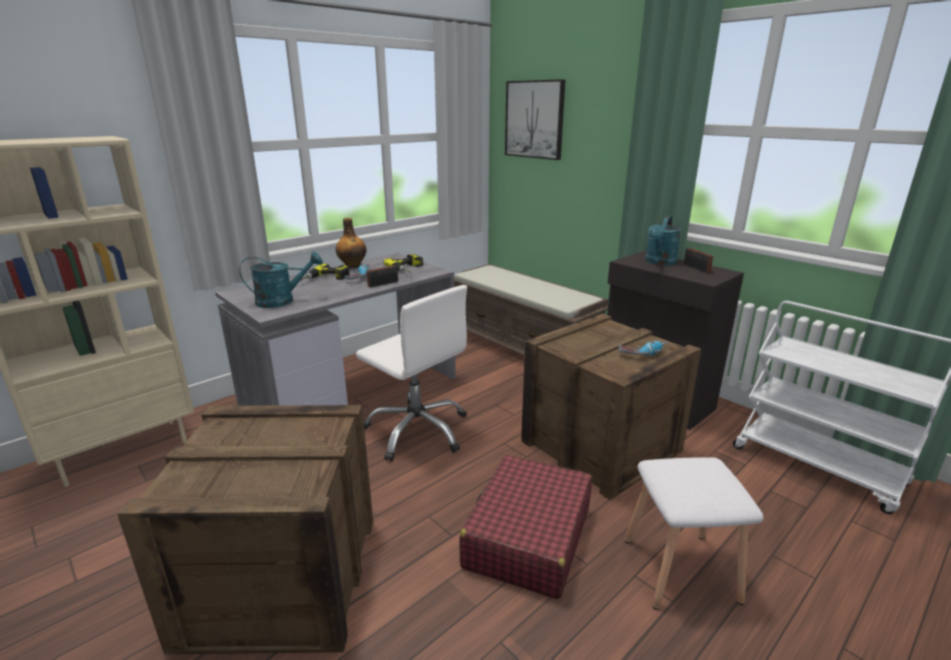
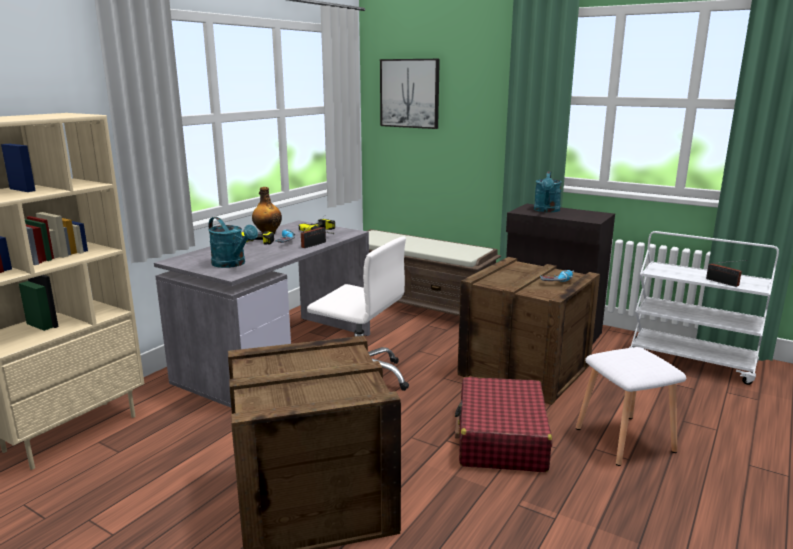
camera: 15 degrees left, 5 degrees down
(282, 301) = (232, 264): turquoise watering can -> turquoise watering can turned 75 degrees clockwise
(697, 268) = (579, 213): radio -> radio (723, 283)

